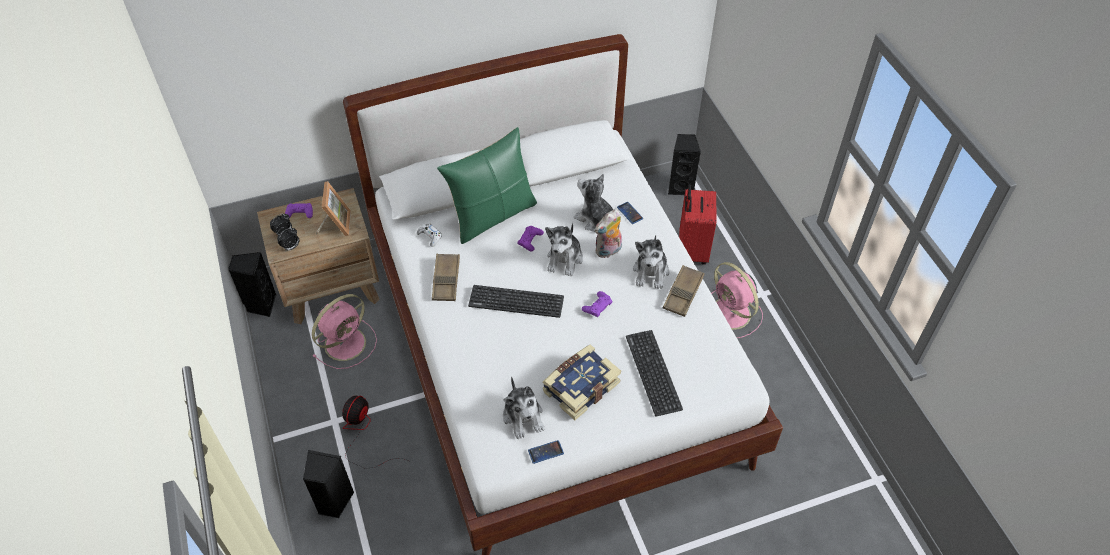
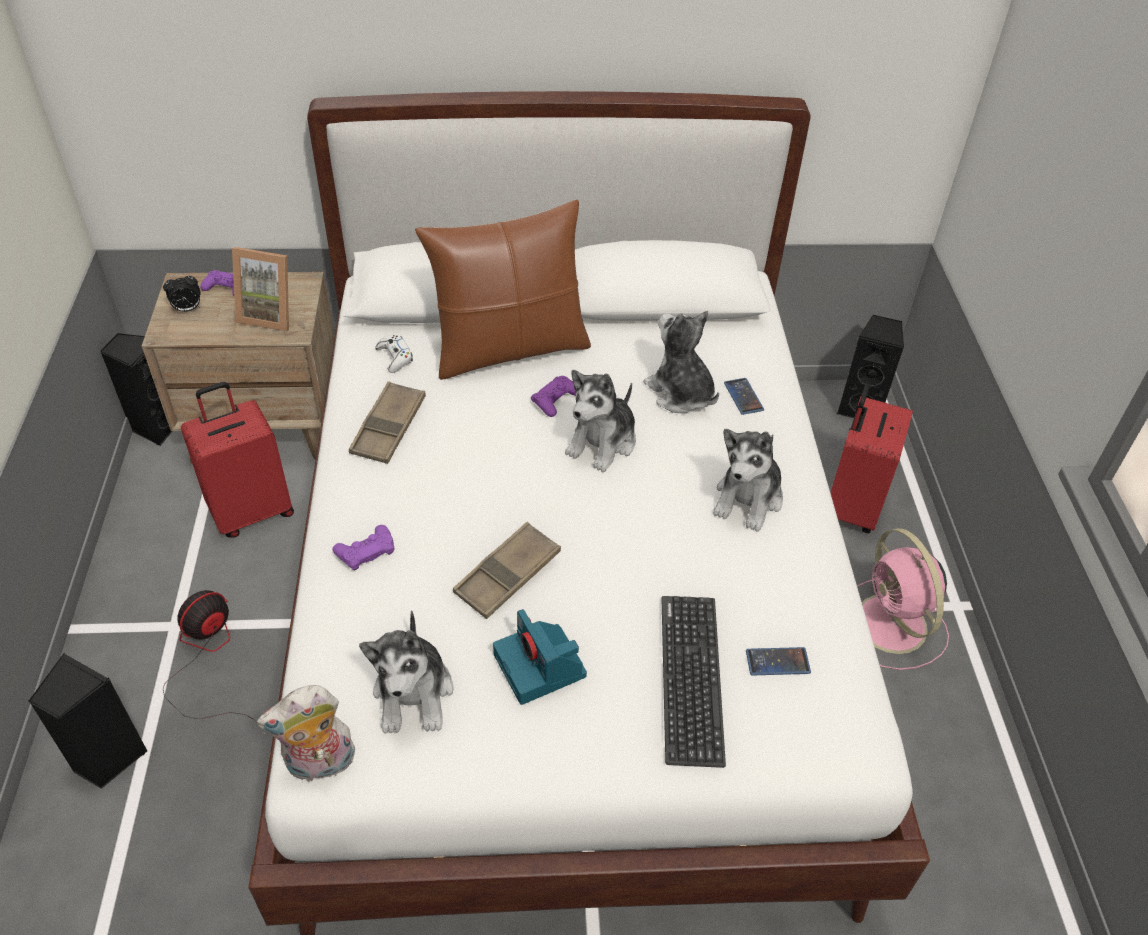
camera: 15 degrees right, 5 degrees down
(291, 247) = (187, 331): alarm clock -> none
(335, 224) = (270, 314): picture frame -> picture frame turned 90 degrees clockwise
(346, 342) = (251, 511): pink fan -> red suitcase
(492, 215) = (509, 349): green pillow -> brown pillow
(516, 301) = (489, 490): keyboard -> none
(545, 452) = (426, 774): phone -> phone (777, 662)
(580, 387) = (541, 667): book -> camera
(597, 306) = (629, 533): purple game controller -> purple game controller (366, 551)
(608, 251) = (684, 448): plush toy -> plush toy (320, 765)
(683, 293) = (796, 550): brown tray -> brown tray (507, 575)

